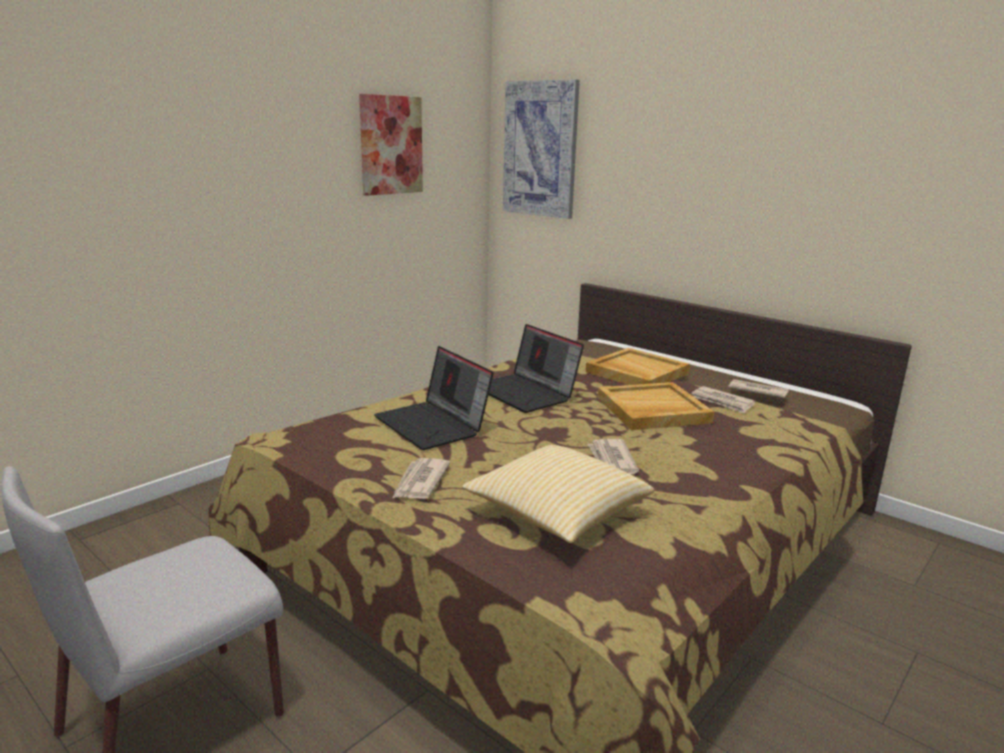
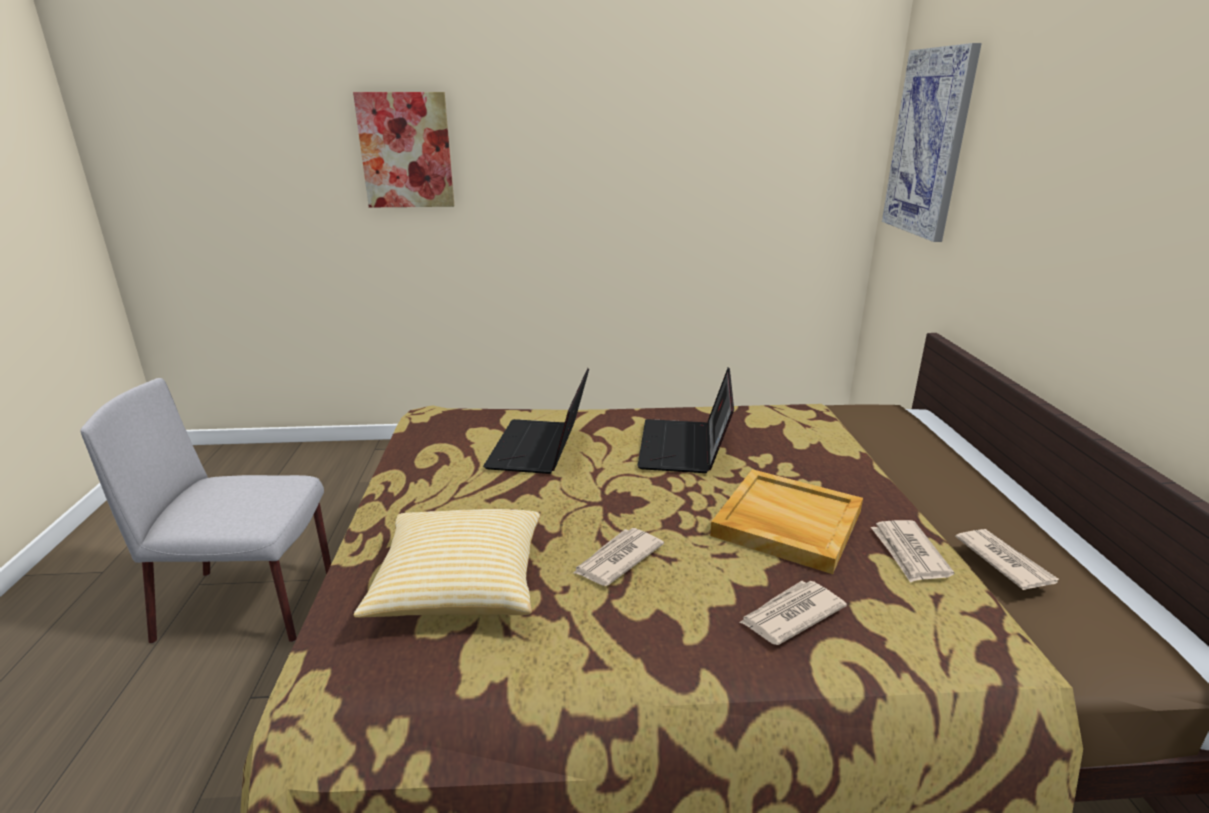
camera: 45 degrees right, 5 degrees up
(391, 145) = (727, 136): picture -> picture (406, 150)
(420, 482) = (429, 497): newspaper -> newspaper (790, 615)
(636, 372) = (865, 469): beige tray -> none

